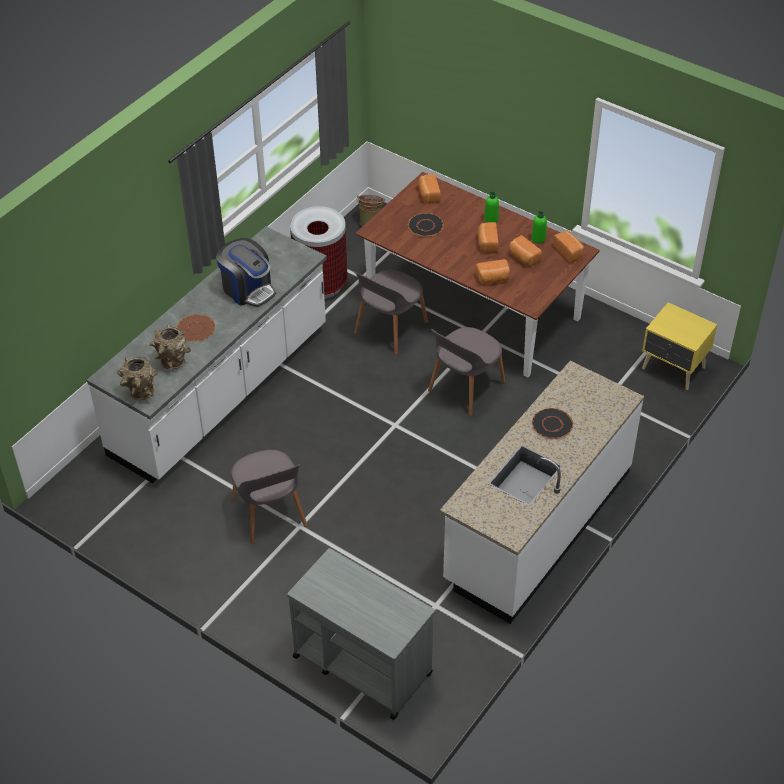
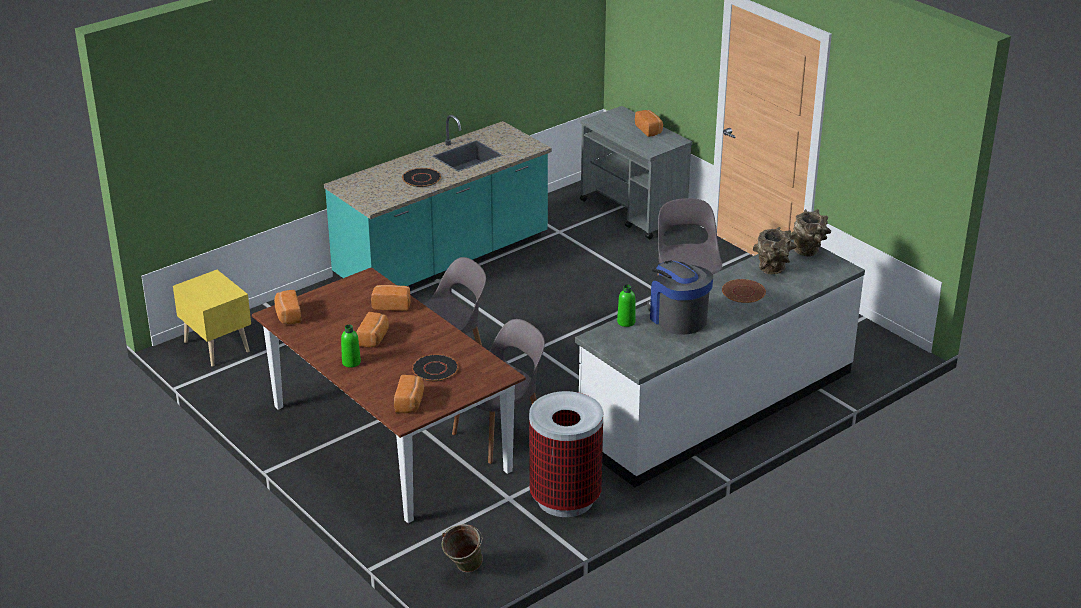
camera: 165 degrees left, 15 degrees down
(523, 258) = (343, 318): bread -> bread (649, 130)
(537, 526) = (443, 261): white counter -> turquoise counter
(538, 239) = (311, 334): green bottle -> green bottle (626, 322)

